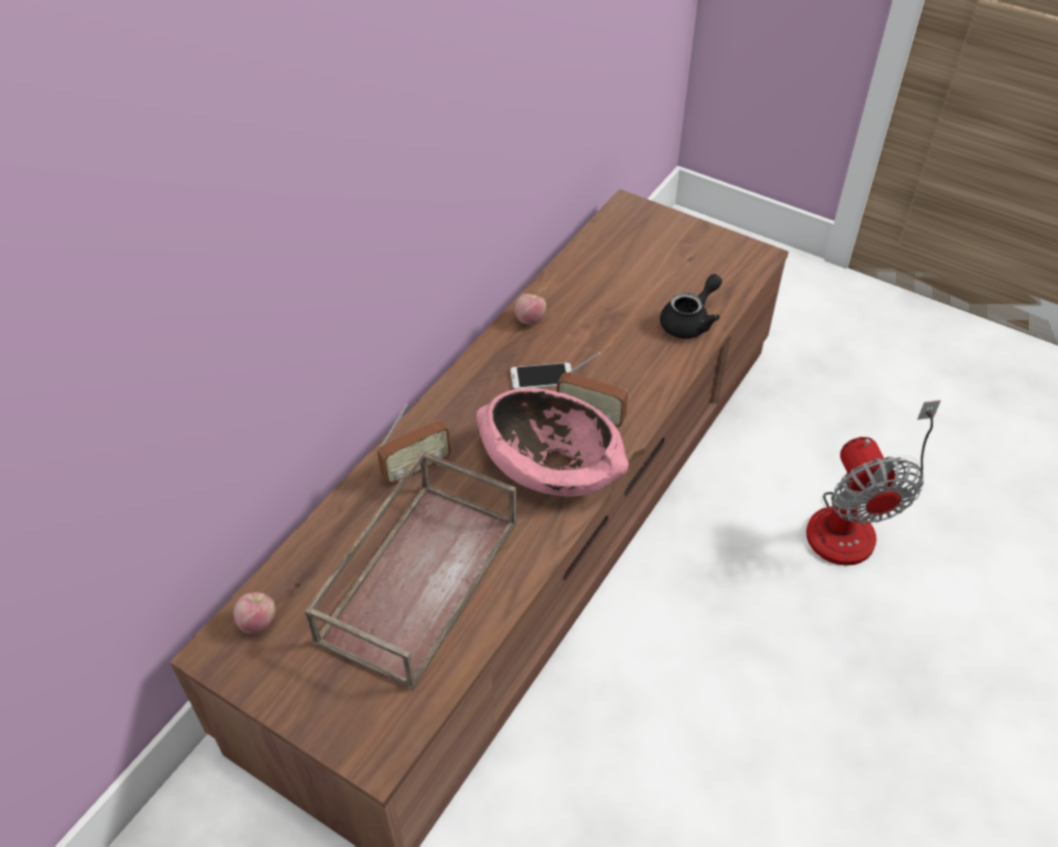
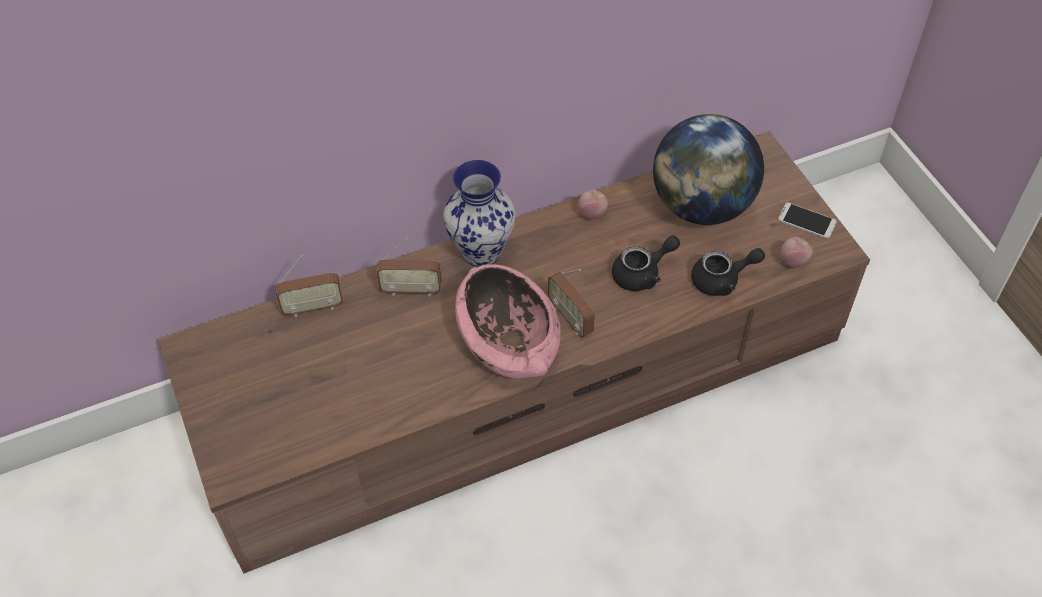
camera: 35 degrees right, 5 degrees up
(258, 622) = (227, 343): apple -> apple (793, 261)
(326, 537) = (313, 307): none -> radio
(418, 578) = (349, 372): brown tray -> none
(456, 400) = (482, 252): none -> vase
(542, 377) = (561, 266): phone -> phone (807, 221)
(619, 271) = (701, 206): none -> globe
(619, 348) = (642, 274): none -> black teapot
(854, 521) = (790, 528): fan -> none

